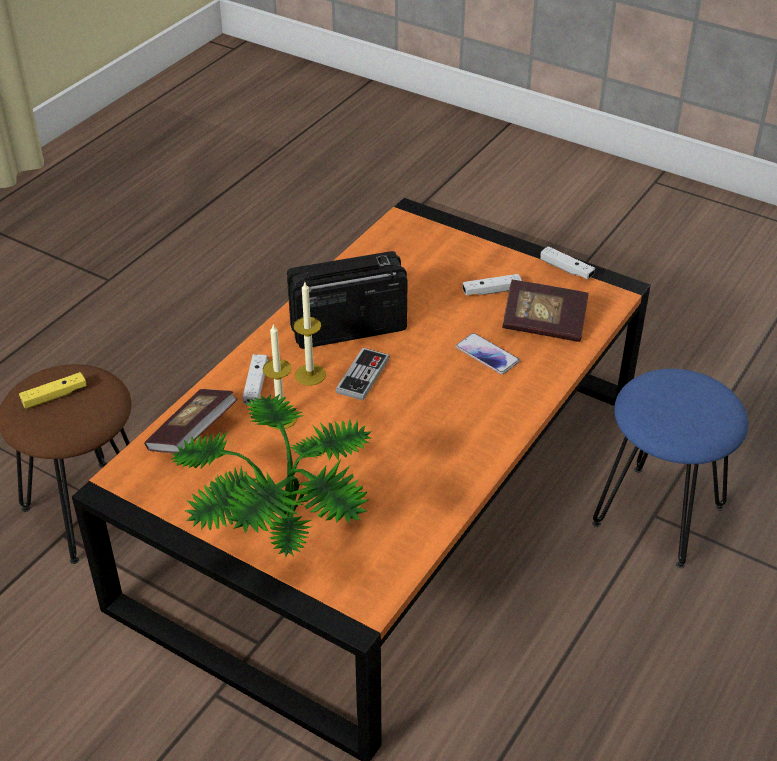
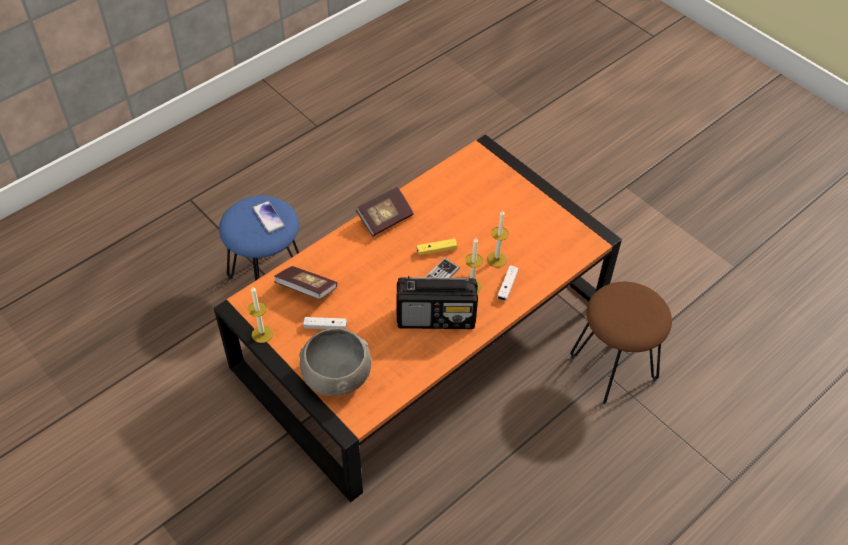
camera: 165 degrees left, 10 degrees up
(54, 396) = (635, 313): yellow game controller -> yellow game controller (436, 250)
(192, 434) = (551, 260): book -> book (385, 219)
(280, 530) = (511, 194): potted plant -> none
(448, 249) = (336, 376): none -> grey bowl
(487, 355) = (355, 275): phone -> phone (268, 217)
(566, 269) = (262, 334): white game controller -> candle

